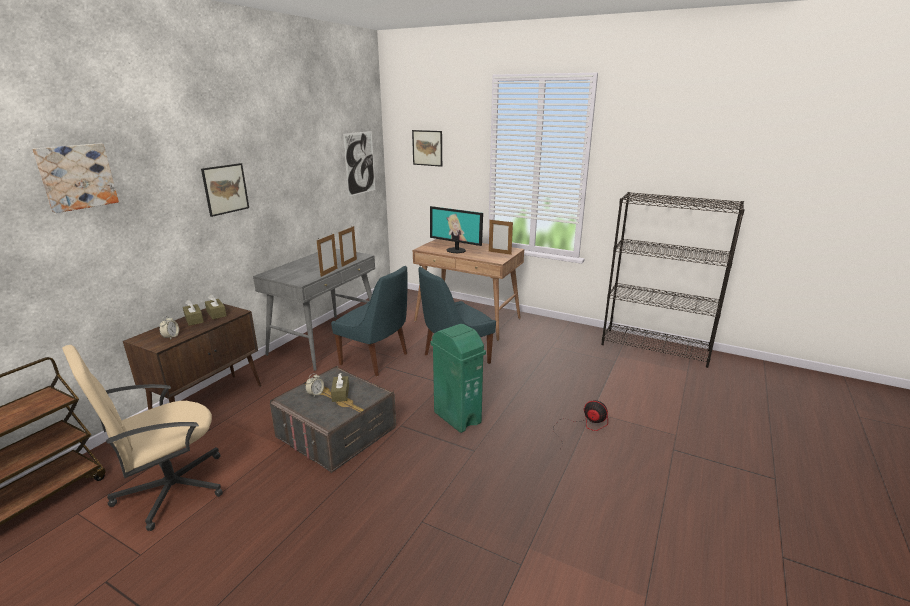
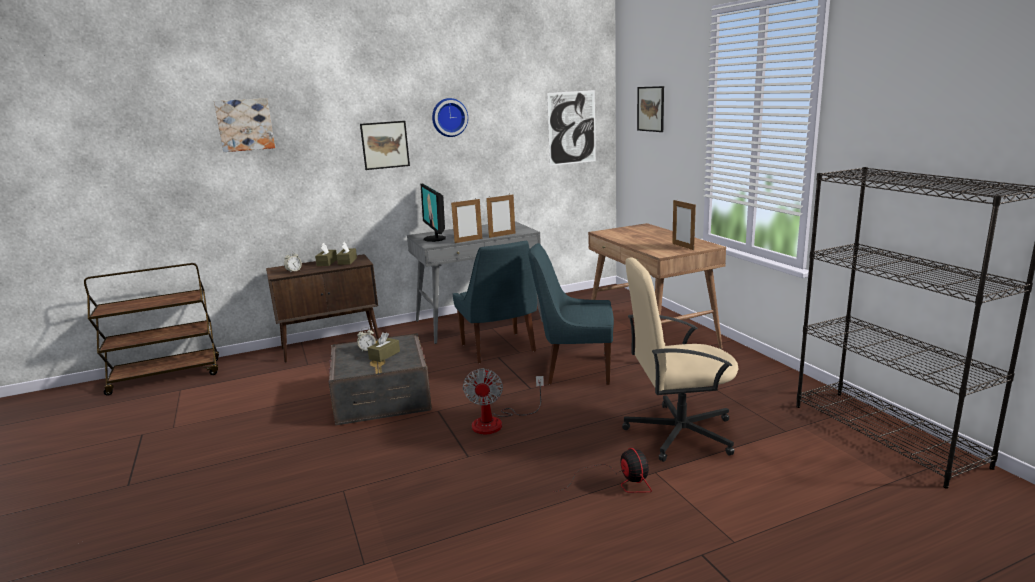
camera: 40 degrees right, 5 degrees down
(170, 489) = (236, 395): beige office chair -> beige office chair (678, 433)
(276, 158) = (449, 117): none -> wall clock
(456, 250) = (635, 238): monitor -> monitor (435, 238)
(457, 417) = (497, 422): green trash can -> fan

